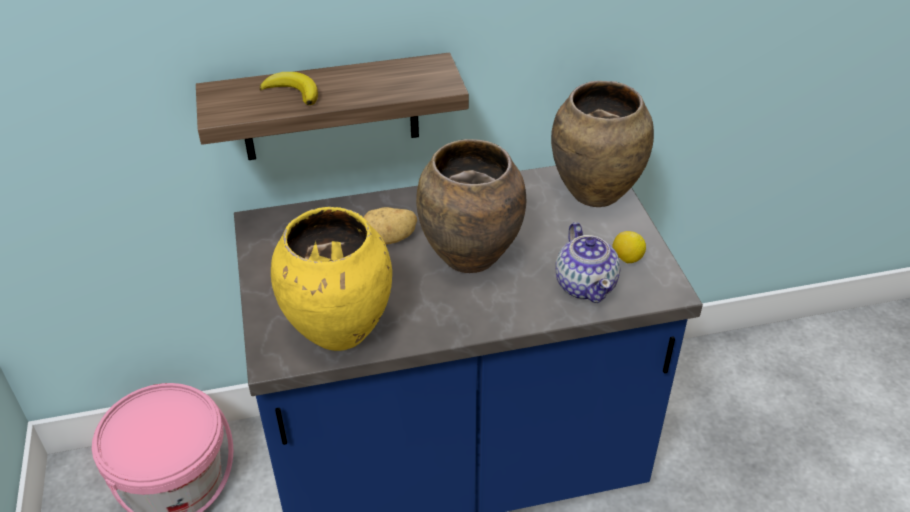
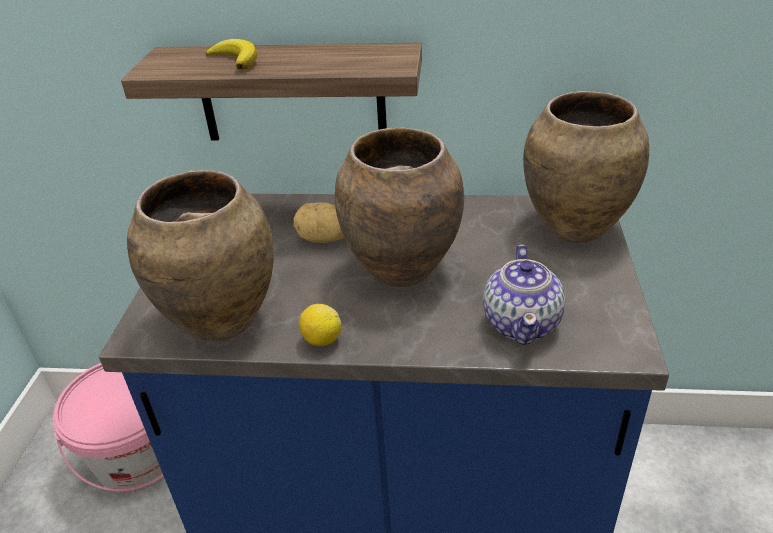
camera: 20 degrees right, 5 degrees down
(340, 332) = (222, 321): yellow vase -> brown vase
(626, 259) = (585, 302): lemon -> lemon (321, 340)

